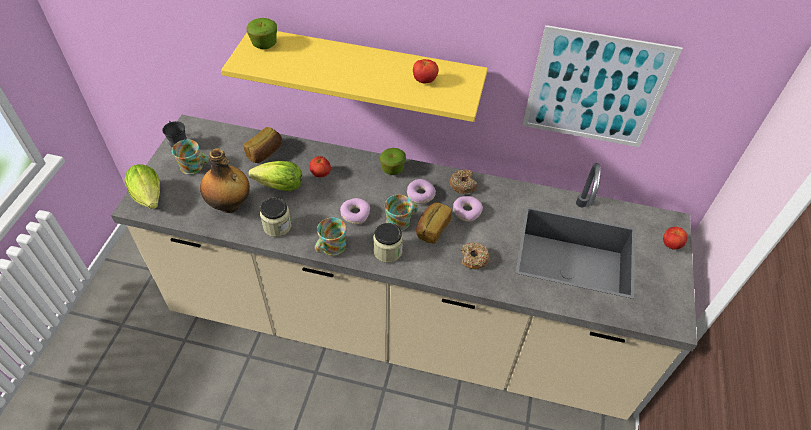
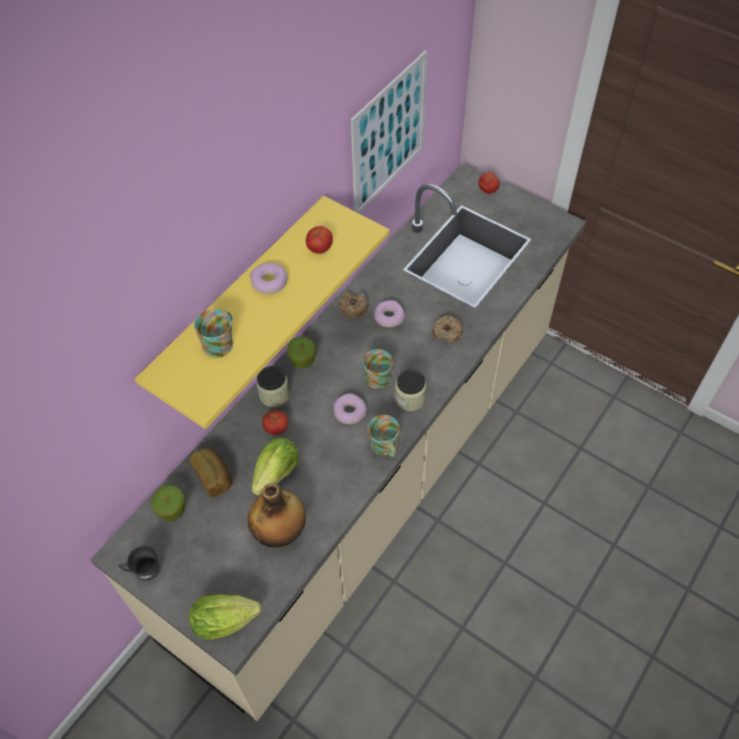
camera: 65 degrees left, 5 degrees up
(195, 167) = (199, 559): mug -> mug (221, 342)
(264, 44) = (180, 371): apple -> apple (172, 510)
(277, 226) = (334, 490): jar -> jar (274, 394)
(420, 195) = (350, 347): donut -> donut (269, 283)
(432, 228) = (397, 352): bread -> none

